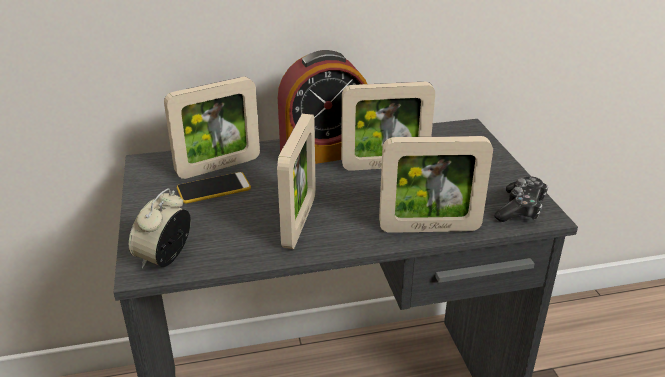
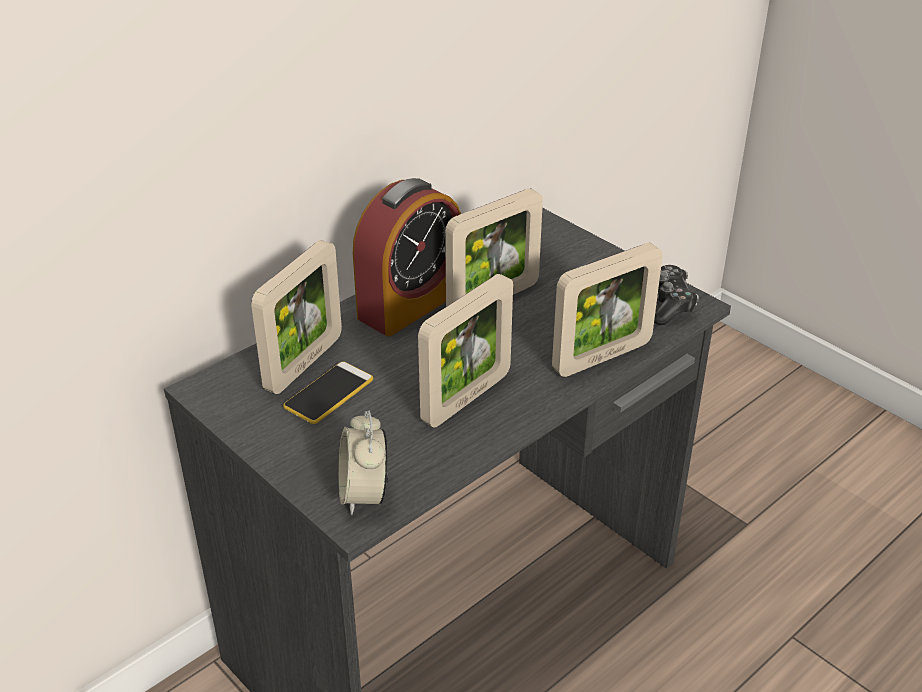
camera: 30 degrees left, 5 degrees up
(299, 222) = (466, 398): picture frame -> picture frame turned 60 degrees clockwise

